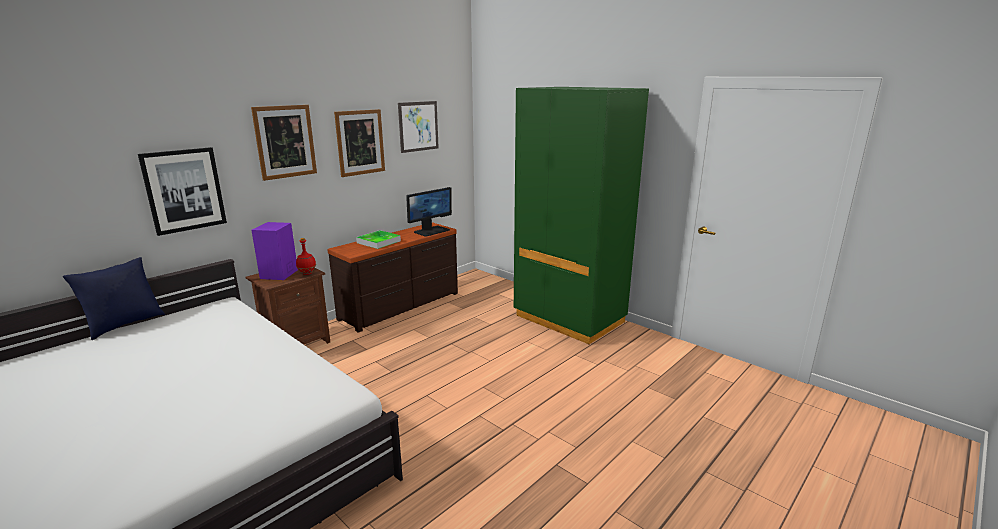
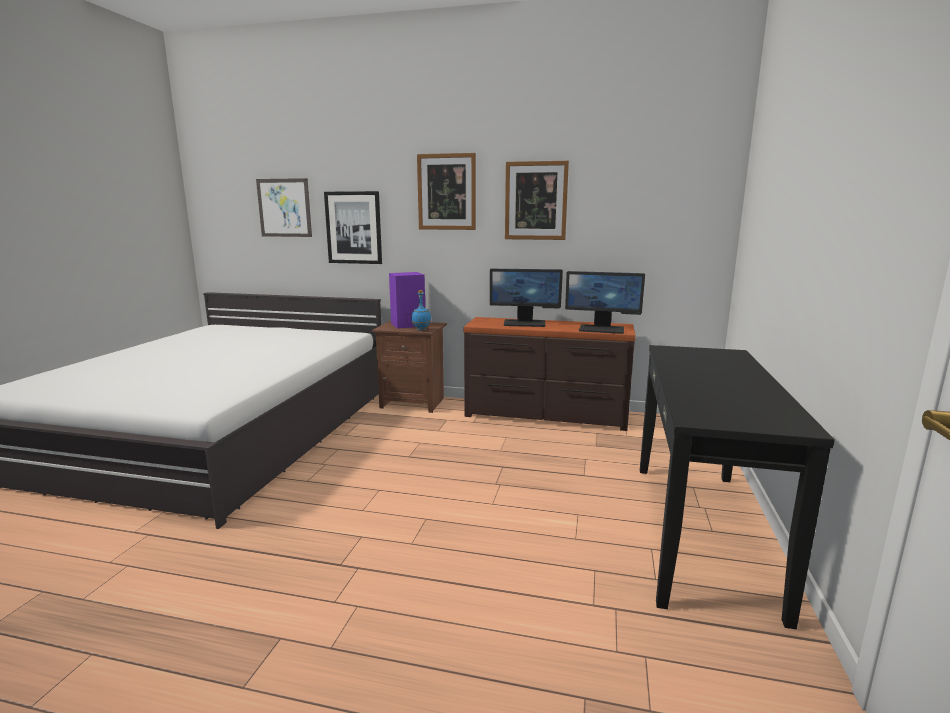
camera: 60 degrees right, 5 degrees down
(124, 325) = (293, 327): blue pillow -> none
(307, 273) = (421, 329): red bottle -> blue bottle
(378, 242) = (525, 323): tray -> monitor
(418, 126) = (630, 186): picture -> picture (284, 208)
(569, 319) = (701, 531): green wardrobe -> black console table

